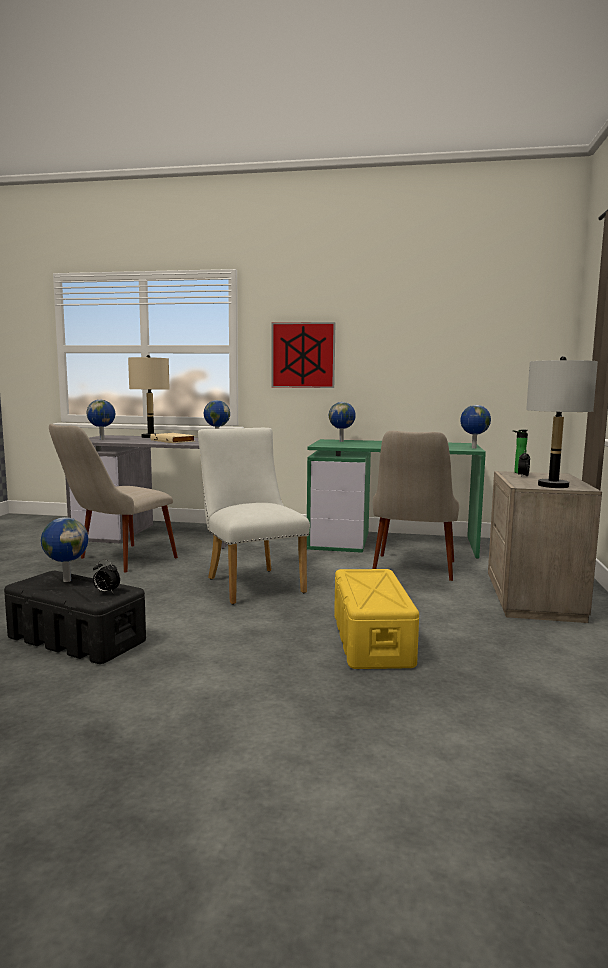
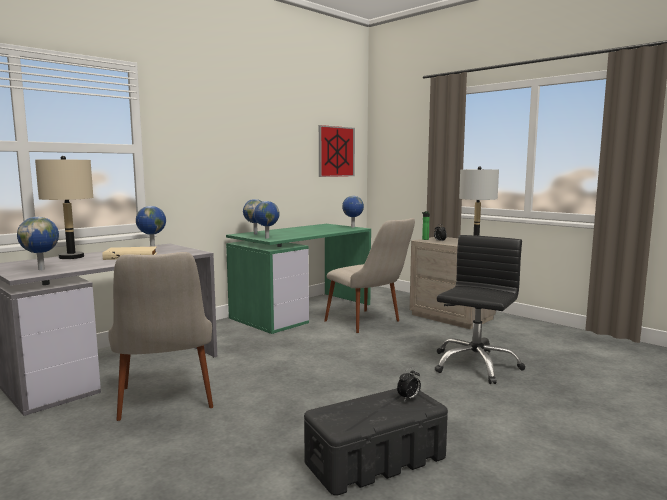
camera: 55 degrees left, 0 degrees up
(66, 580) = (353, 408): globe -> globe (266, 238)
(251, 583) = (325, 368): white chair -> none
(303, 355) = (205, 156): picture -> picture (336, 151)
(371, 640) = (475, 365): yellow storage box -> black office chair

